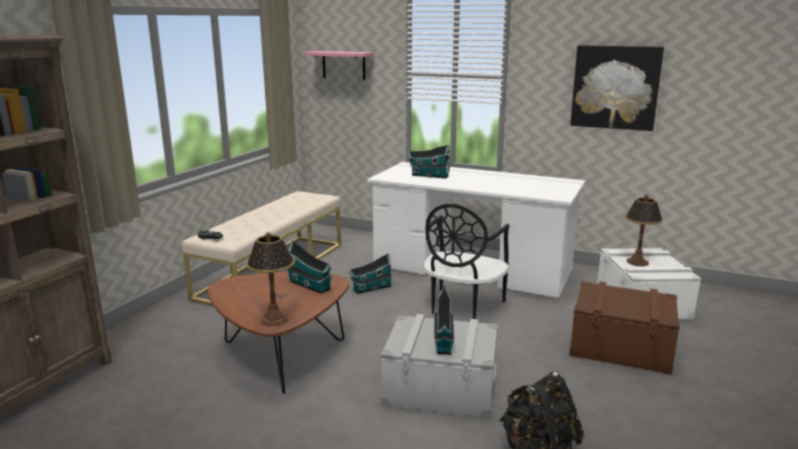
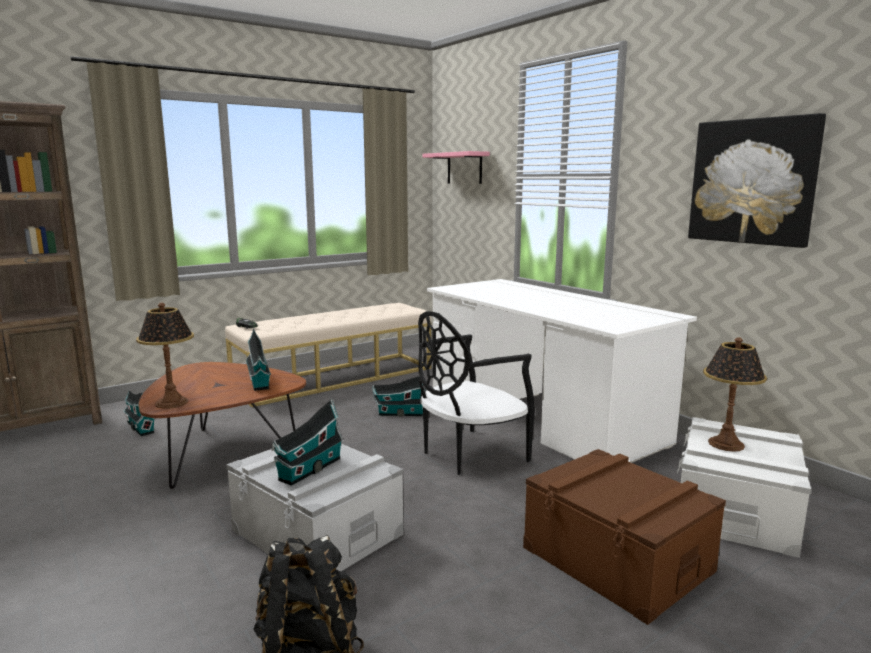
camera: 30 degrees right, 5 degrees down
(428, 175) = (498, 292): toy house -> toy house (140, 427)

